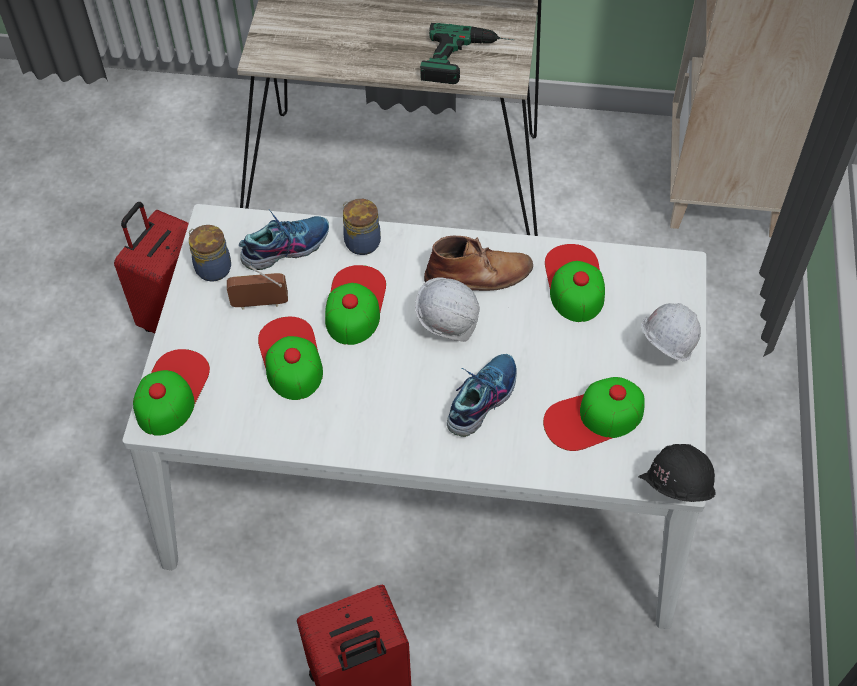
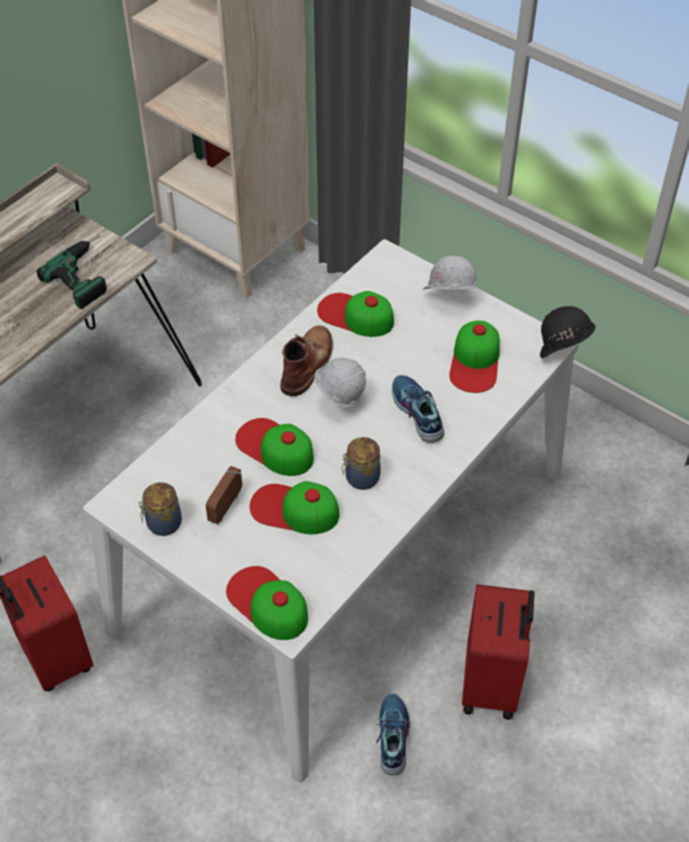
camera: 60 degrees left, 5 degrees down
(286, 247) = (182, 466): shoe -> shoe (392, 737)
(361, 242) = (217, 416): jar -> jar (360, 478)

